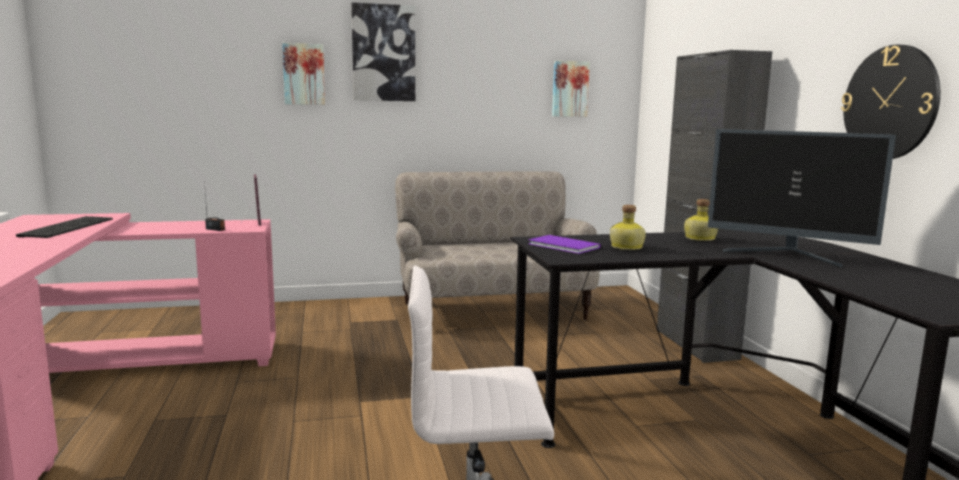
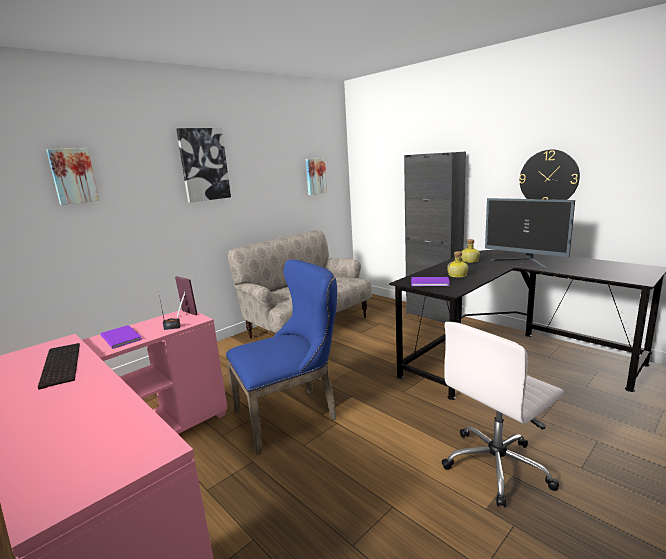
camera: 30 degrees left, 5 degrees up
(164, 226) = (122, 337): none -> purple book
(304, 74) = (148, 187): picture -> picture (73, 176)
(329, 389) = (292, 414): none -> blue chair
(787, 255) = (524, 262): monitor -> monitor turned 45 degrees clockwise

